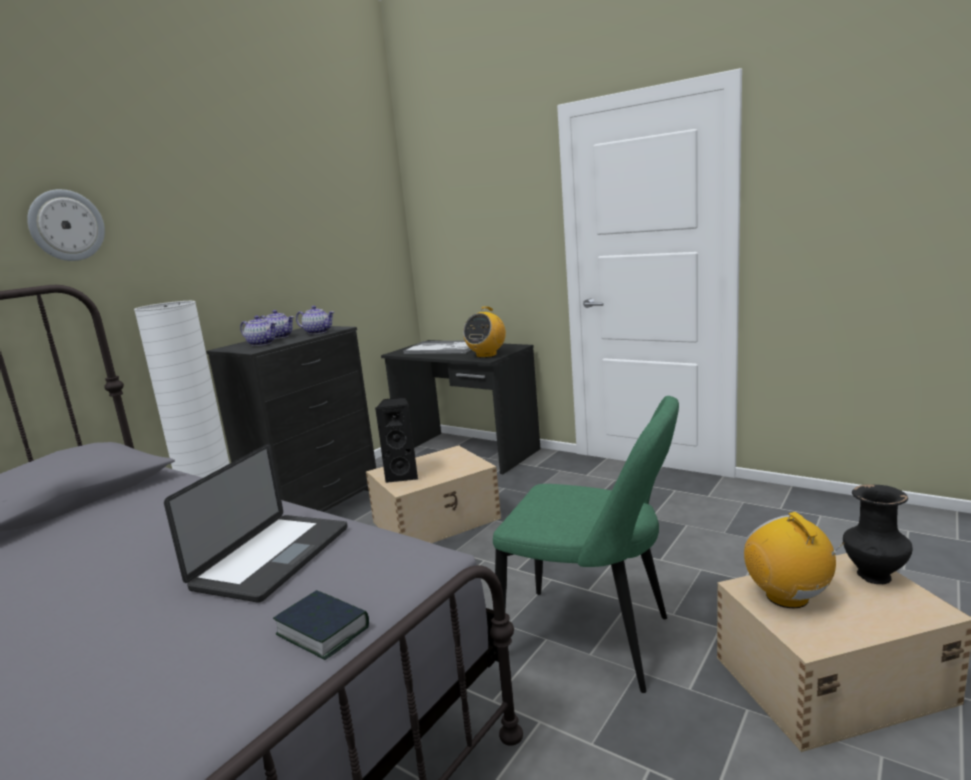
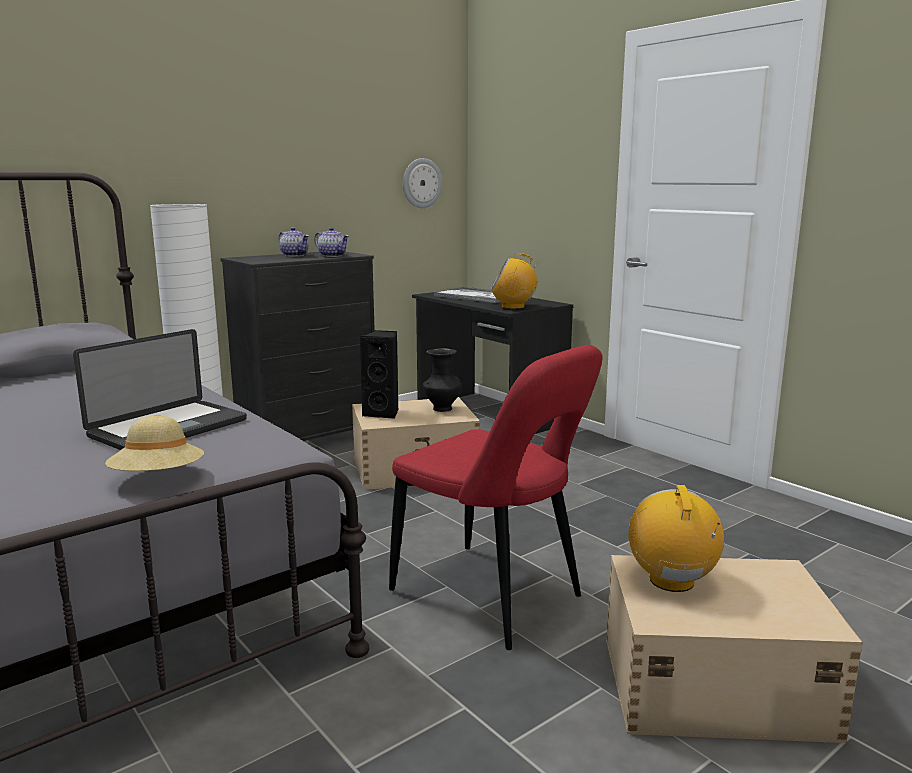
camera: 15 degrees right, 0 degrees up
(66, 225) = (104, 120): wall clock -> wall clock (421, 183)
(262, 344) = (272, 258): teapot -> none
(323, 631) = (158, 479): book -> beige hat
(486, 355) = (513, 307): radio -> radio turned 45 degrees clockwise
(593, 640) = (492, 597): green chair -> red chair
(874, 577) = (786, 585): black vase -> black vase (441, 409)

